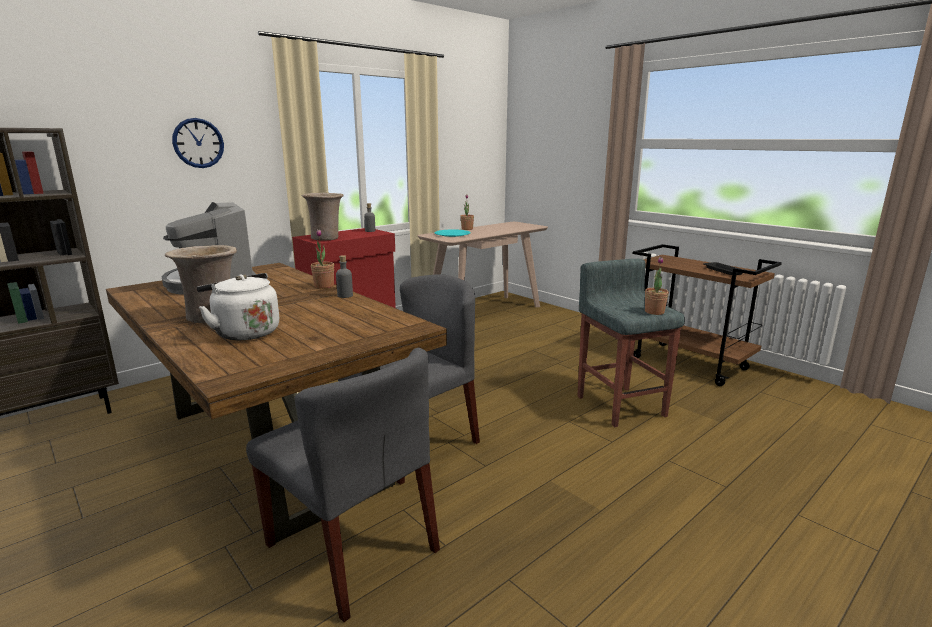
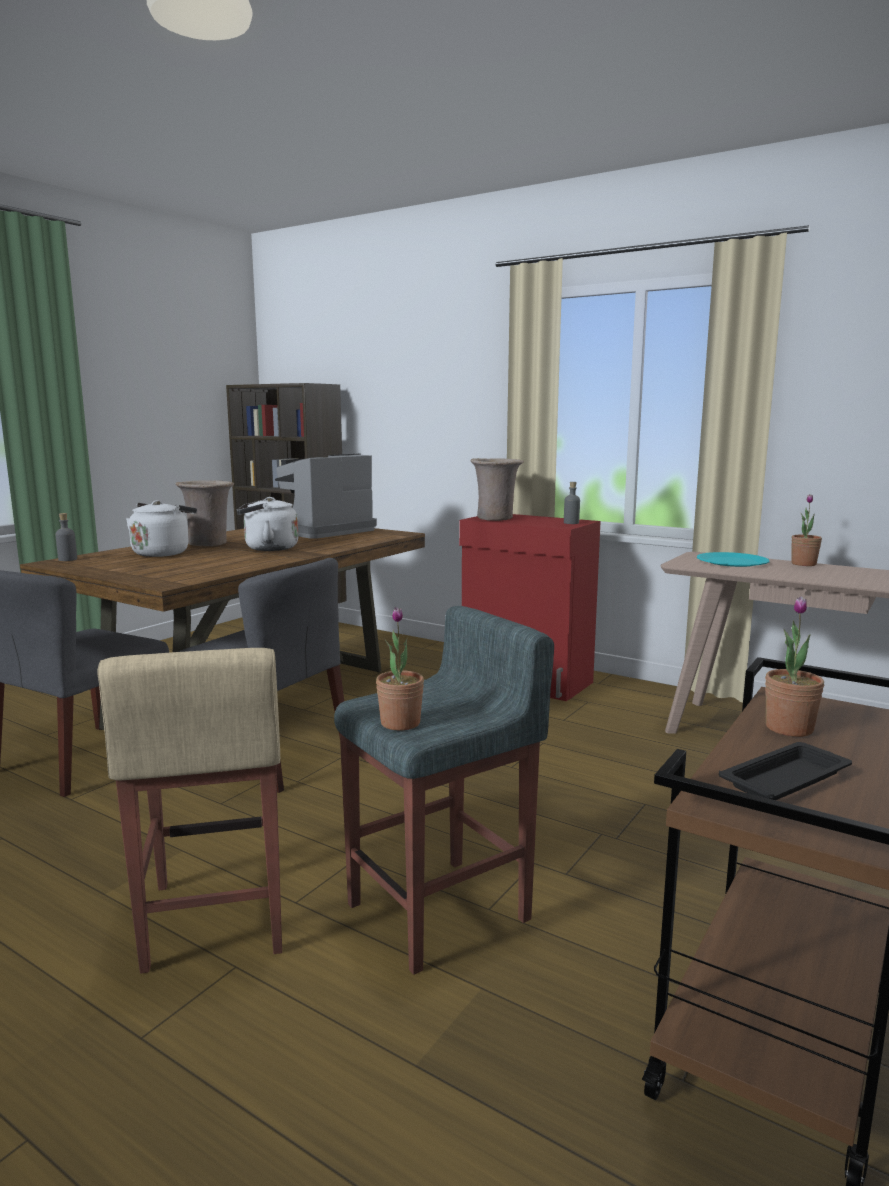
camera: 75 degrees right, 5 degrees down
(198, 143) = (441, 396): wall clock -> none
(282, 299) = (268, 548): none -> white kettle
(324, 286) = (324, 551): potted plant -> potted plant (789, 728)
(345, 295) = (286, 559): grey bottle -> grey bottle (67, 559)
(628, 466) = (215, 919): none -> beige stool

